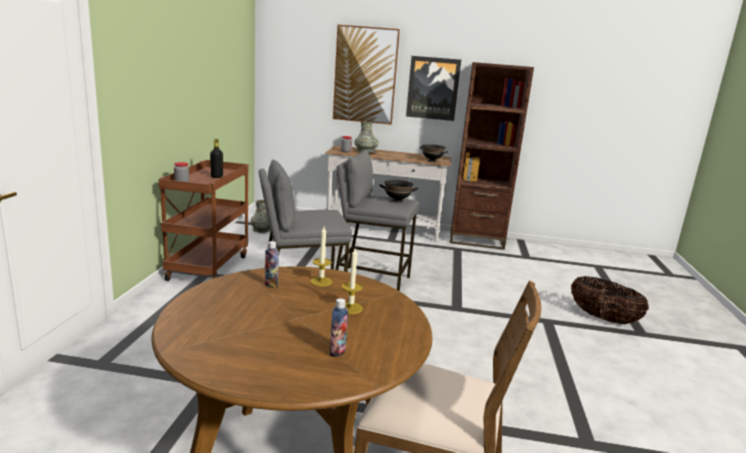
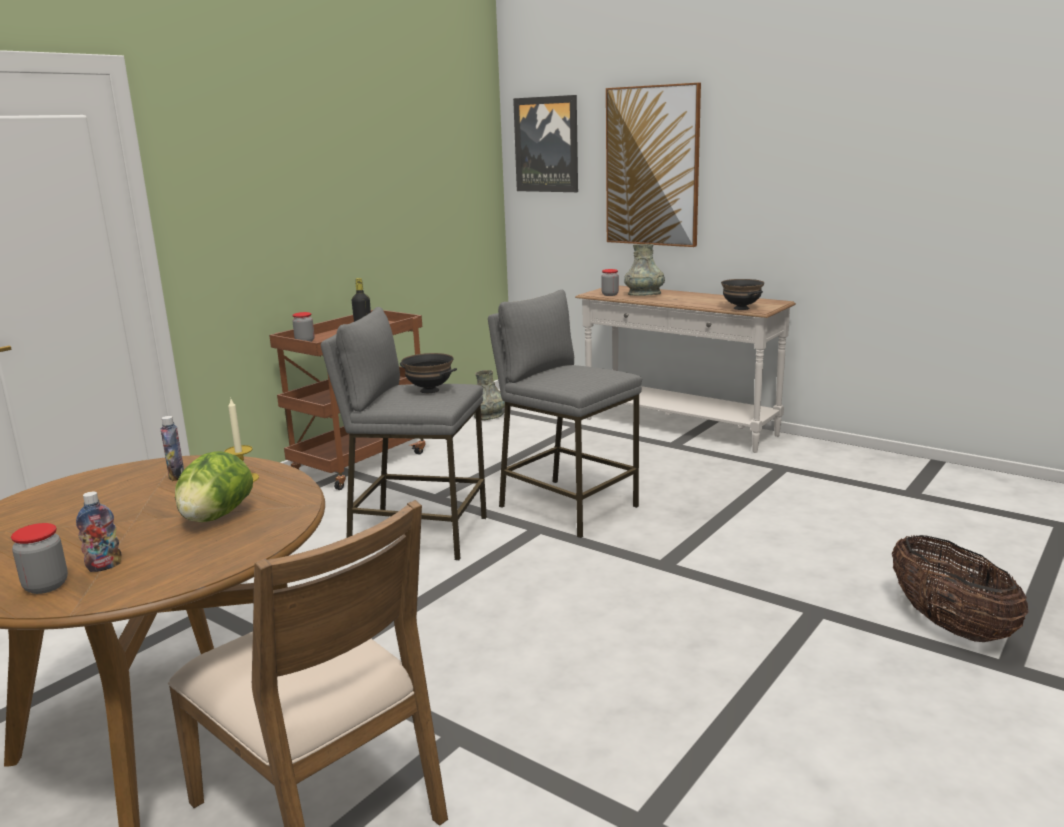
camera: 30 degrees right, 0 degrees up
(321, 372) = (46, 586): none -> jar
(350, 308) = (216, 517): candle -> lettuce
(397, 201) = (593, 374): black bowl -> black bowl (429, 390)
(433, 88) = (760, 179): picture -> picture (547, 144)
(476, 240) = (839, 456): brown bookcase -> none

